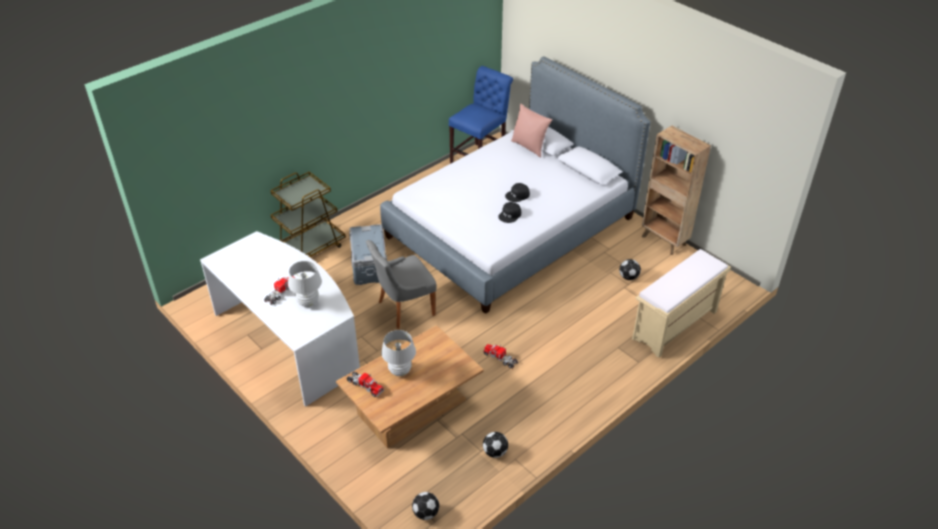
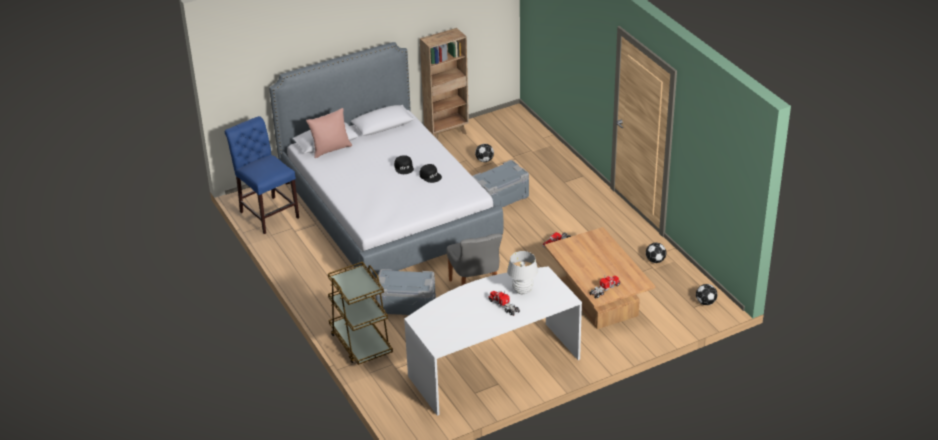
camera: 75 degrees left, 5 degrees down
(400, 371) = (593, 269): white table lamp -> none
(564, 301) = (500, 198): none -> grey storage box
(674, 326) = (550, 150): beige bench -> none

